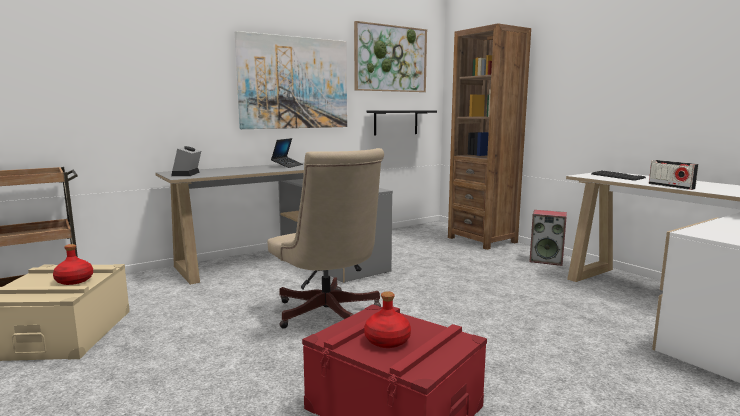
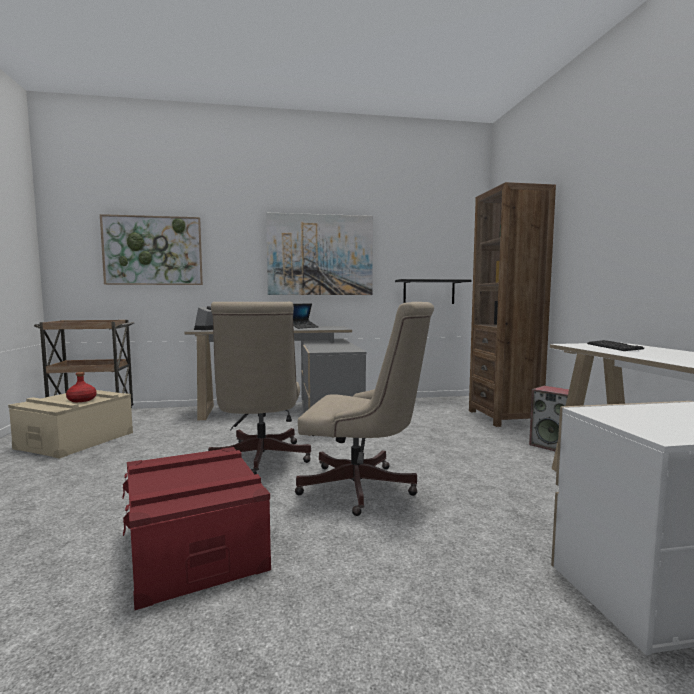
camera: 25 degrees right, 5 degrees down
(387, 341) = (182, 477): red bottle -> none
(390, 59) = (423, 230): picture -> picture (153, 251)
(459, 323) = (364, 489): none -> beige office chair
(671, 186) = (654, 358): radio -> none

